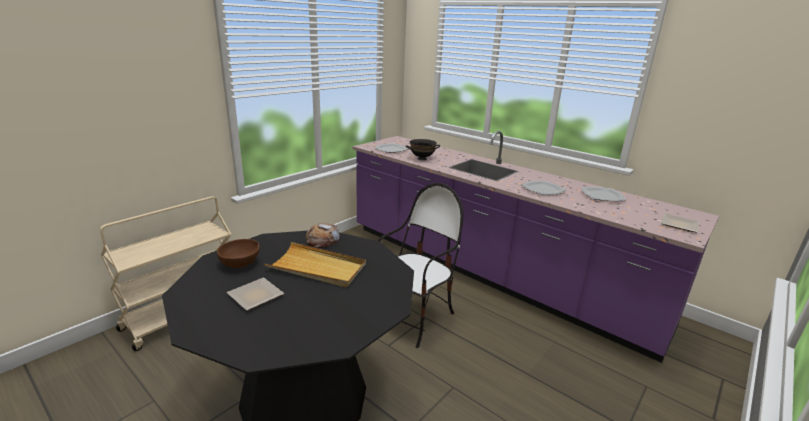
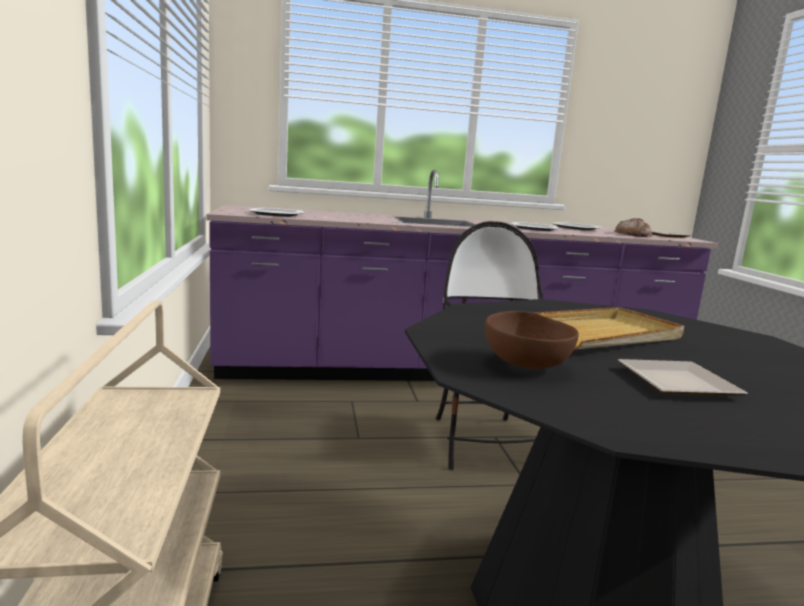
camera: 50 degrees left, 10 degrees down
(322, 240) = (495, 312): bread -> bread (633, 235)
(422, 158) = (347, 218): black bowl -> none

